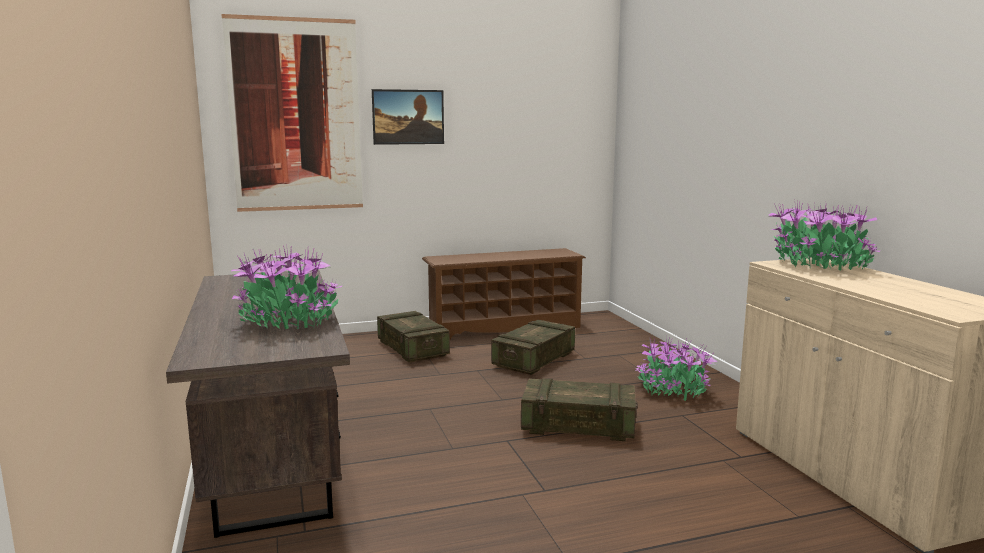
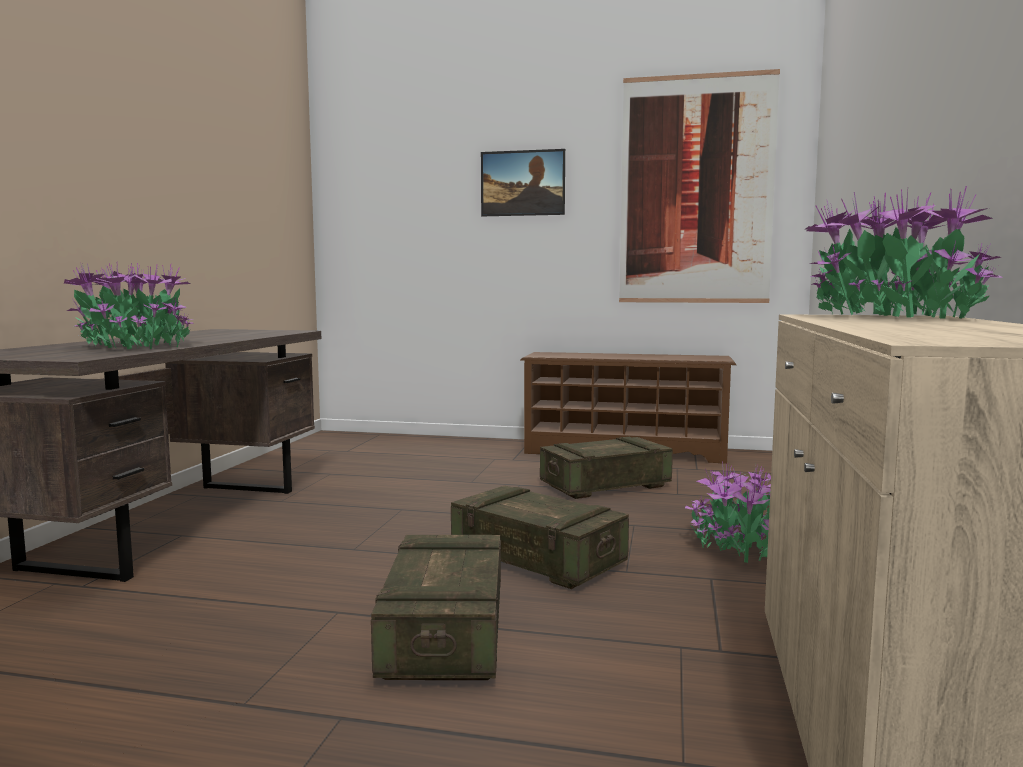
camera: 30 degrees right, 5 degrees down
(296, 116) = (400, 185): picture -> picture (696, 190)
(412, 349) = (485, 456): crate -> crate (444, 634)

